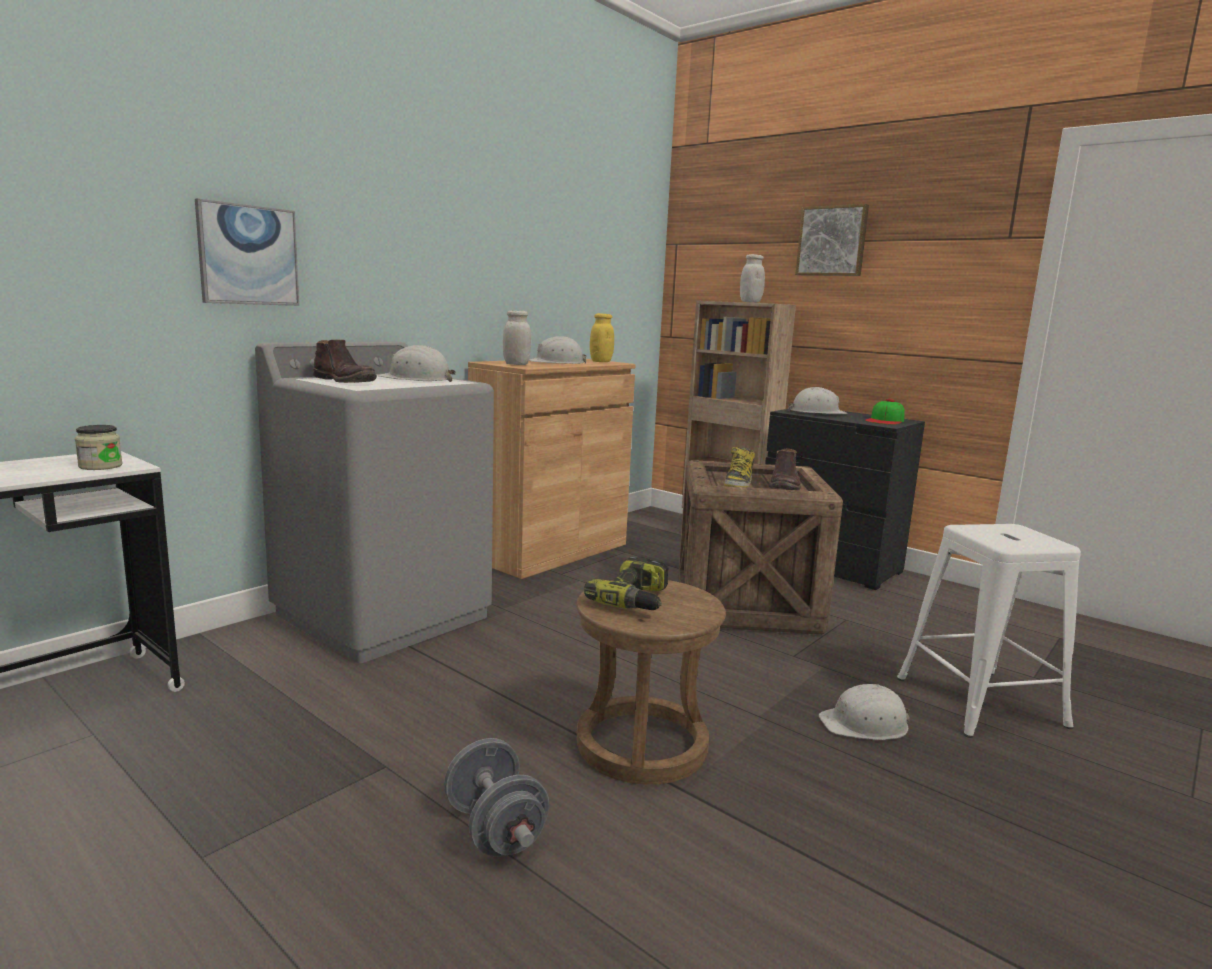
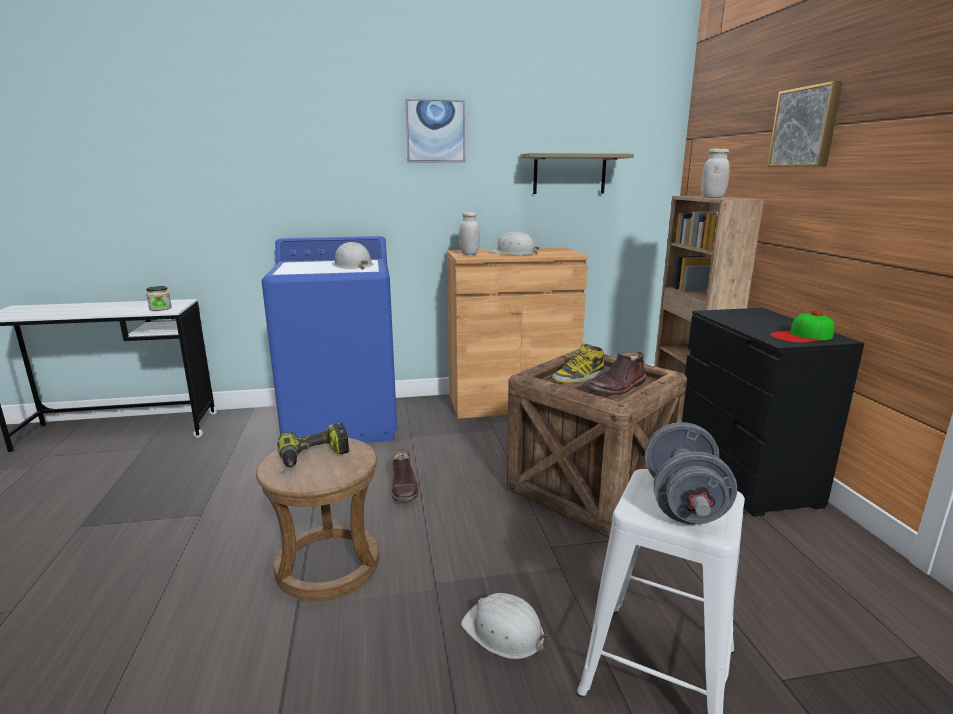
camera: 40 degrees right, 5 degrees up
(248, 255) = (272, 183): picture -> picture (435, 131)
(346, 381) = (301, 265): brown boot -> brown boot (404, 488)
(384, 615) = (344, 421): grey washing machine -> blue washing machine
(495, 829) = (179, 576): grey dumbbell -> grey dumbbell (683, 503)
(581, 272) = (569, 174): none -> shelf
(601, 361) = (562, 252): yellow jar -> none
(817, 412) = (744, 317): white hard hat -> none

